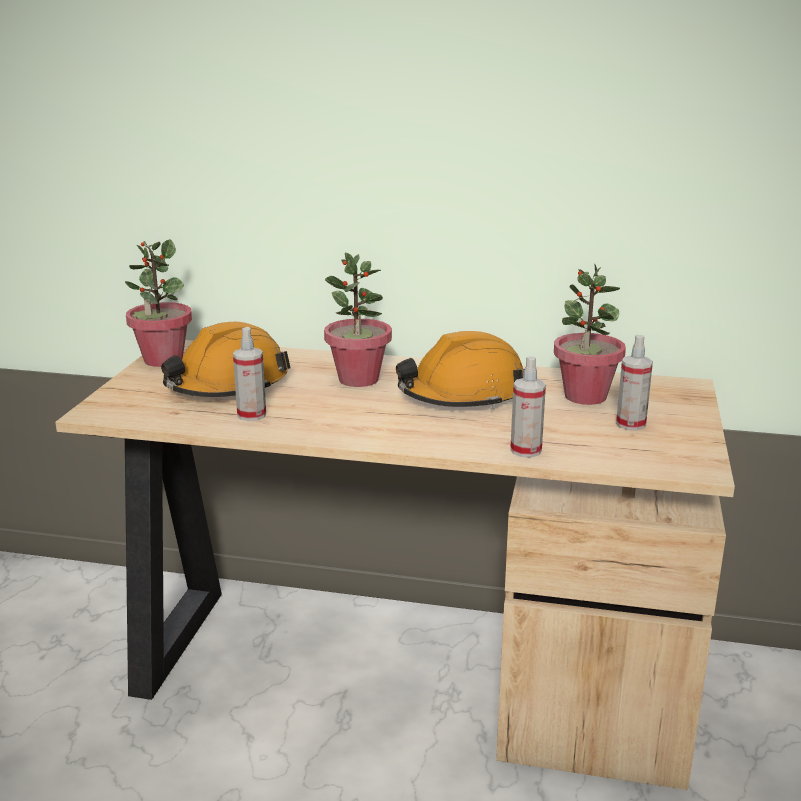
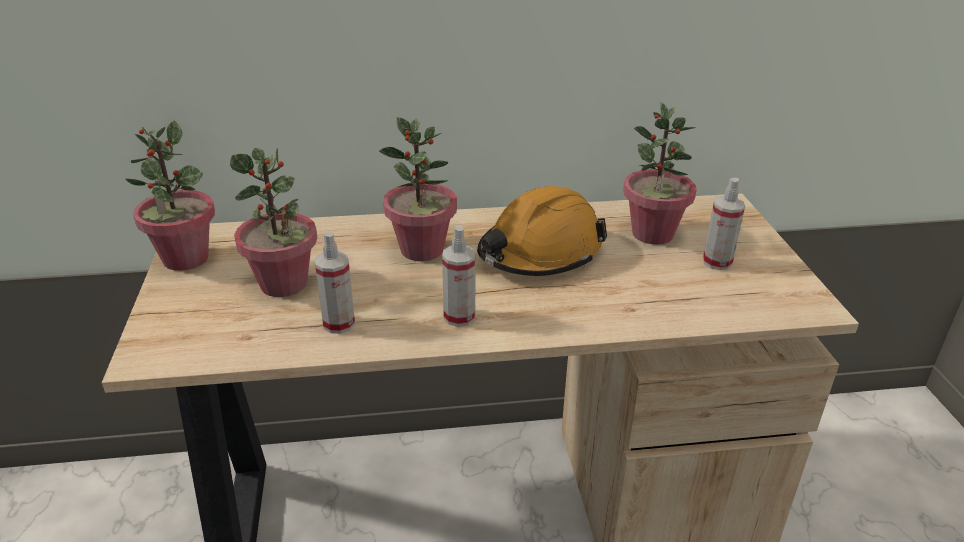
camera: 20 degrees left, 10 degrees up
(227, 385) = (284, 284): orange hard hat -> potted plant
(526, 450) = (650, 317): spray bottle -> spray bottle (459, 317)

